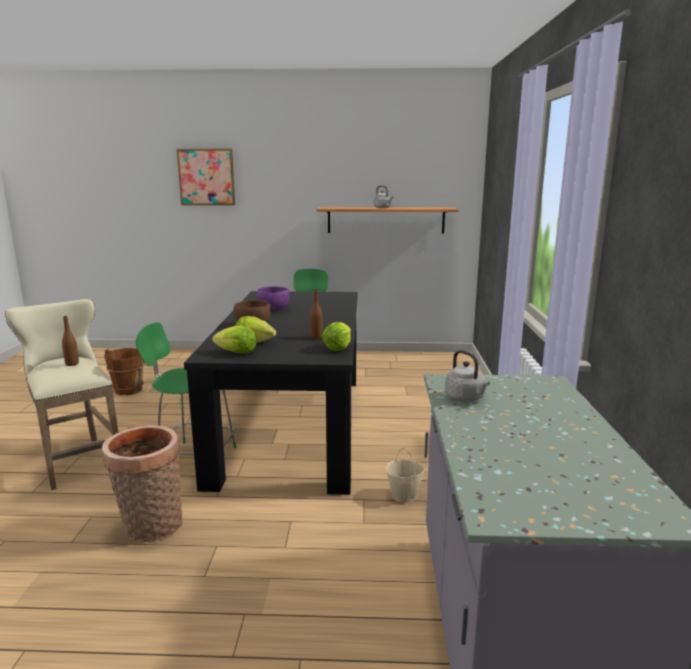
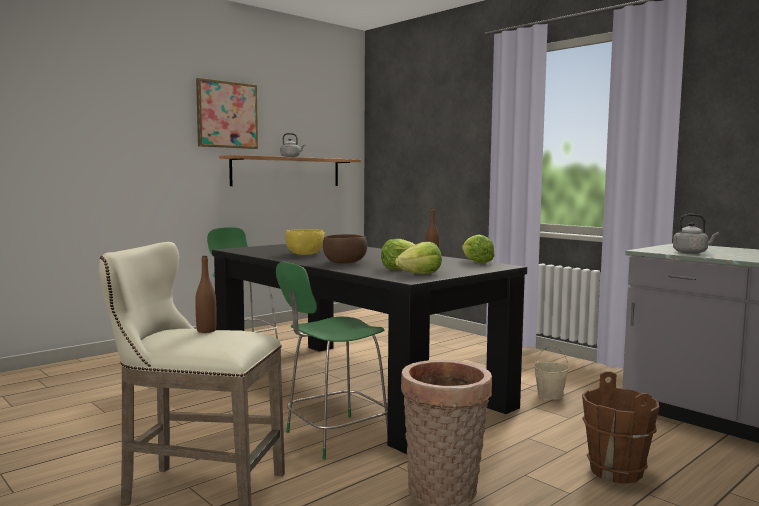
camera: 45 degrees left, 10 degrees down
(128, 390) = (66, 419): brown bucket -> brown bucket (615, 471)
(206, 177) = (76, 109): picture -> picture (227, 115)
(273, 309) = (305, 254): purple bowl -> yellow bowl

